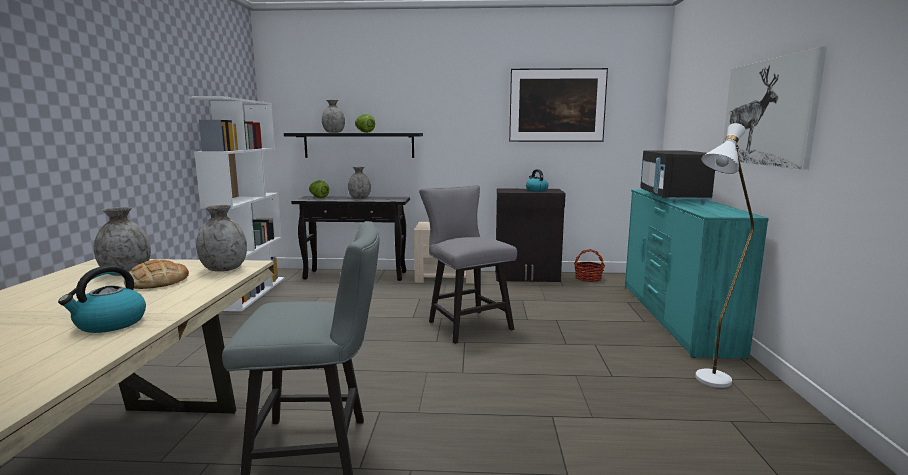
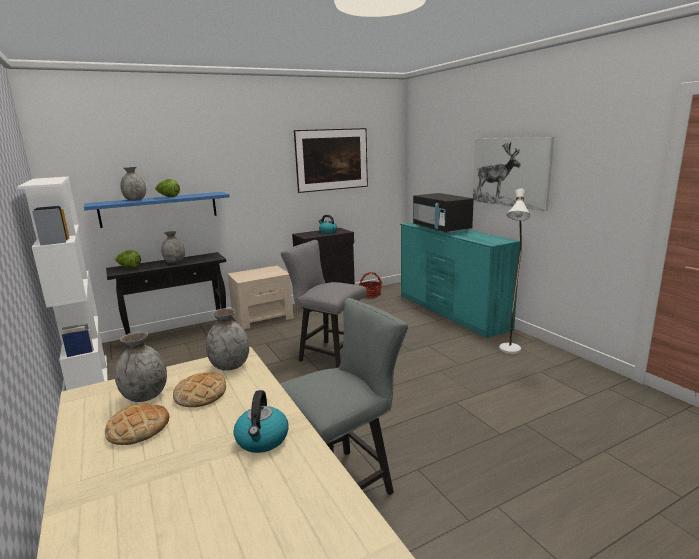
camera: 30 degrees left, 5 degrees up
(69, 291) = (138, 429): none -> bread
(359, 145) = (159, 209): black shelf -> blue shelf

